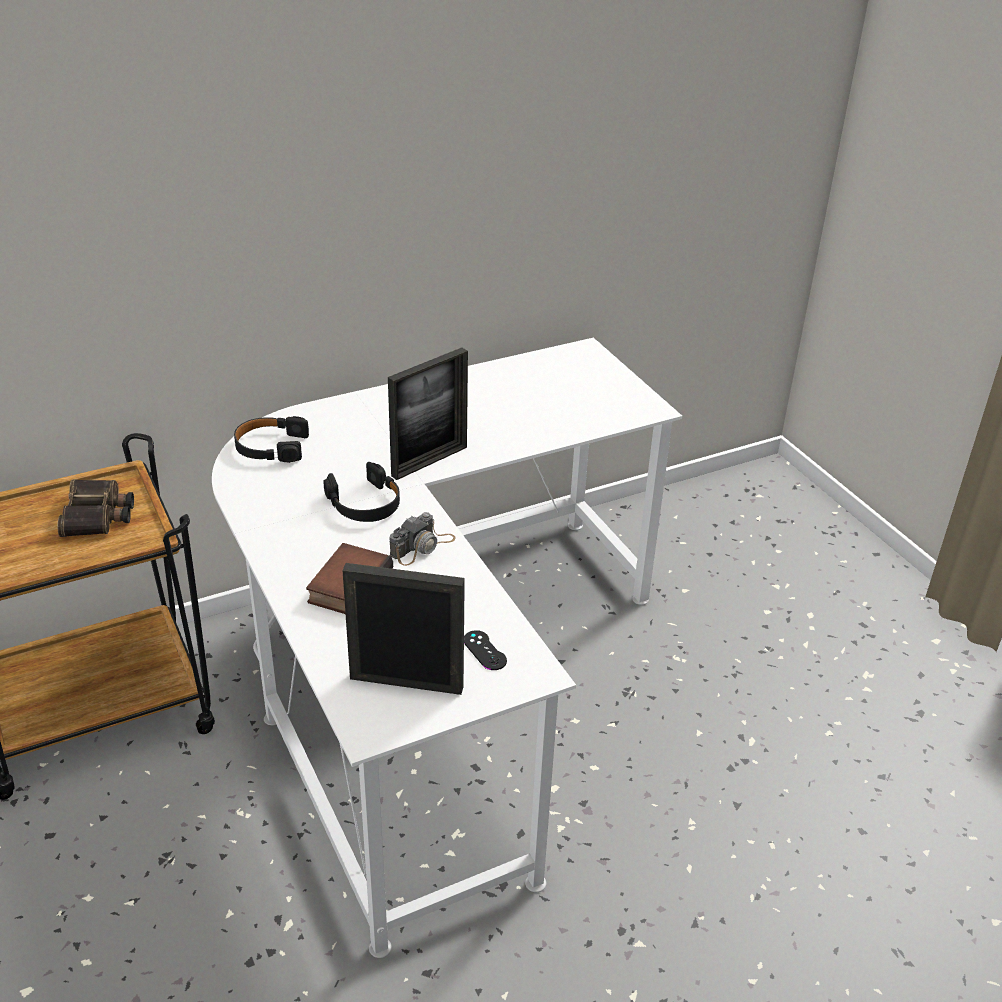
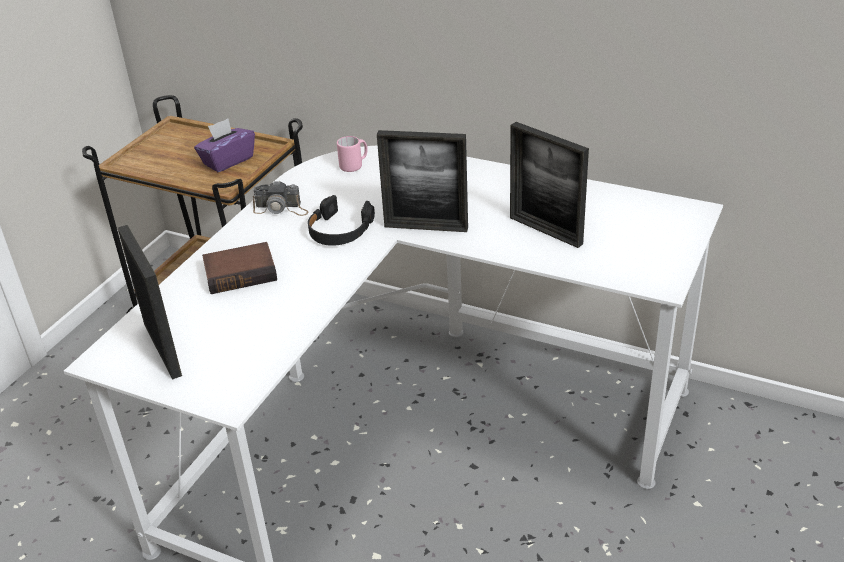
camera: 55 degrees right, 0 degrees up
(98, 515) = (228, 161): binoculars -> purple tissue box
(271, 447) = (354, 166): black headphones -> pink mug
(422, 546) = (320, 277): camera -> camera (281, 209)
(484, 650) = (231, 365): black game controller -> none
(519, 415) = (545, 230): none -> picture frame

